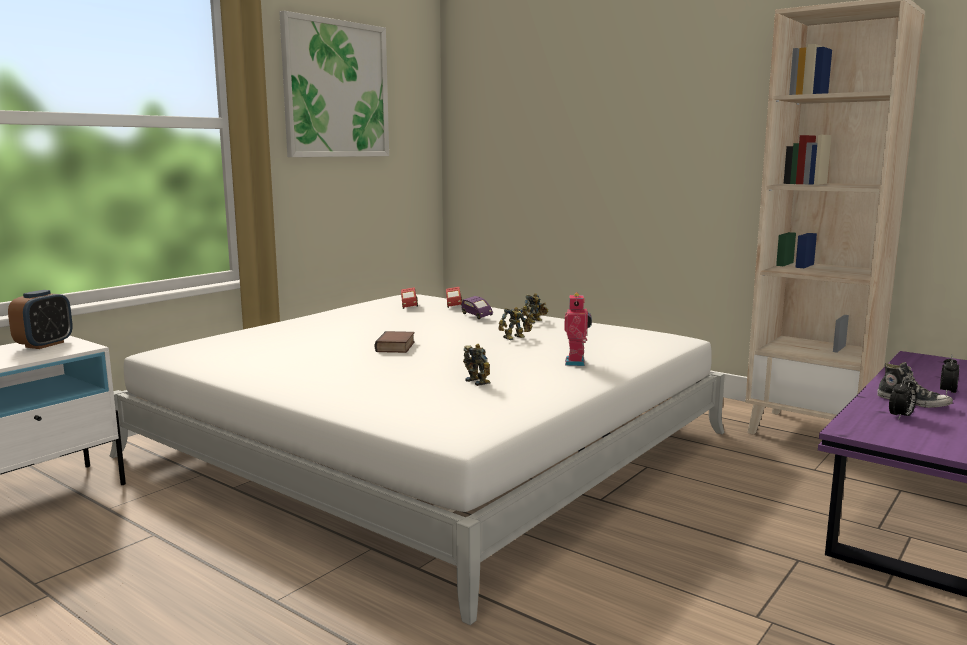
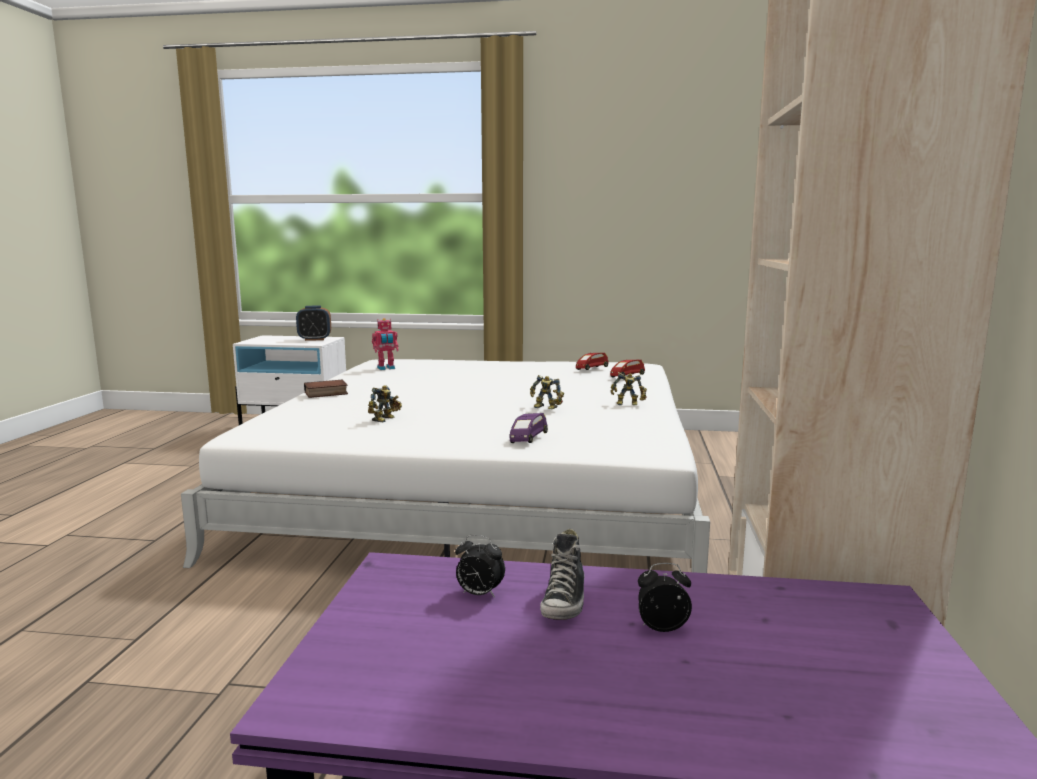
camera: 60 degrees right, 0 degrees up
(336, 89) = (614, 161): picture -> none
(396, 347) = (453, 388): book -> book (325, 393)
(476, 316) = (603, 388): purple toy car -> purple toy car (527, 439)
(576, 362) = (487, 434): toy robot -> toy robot (386, 368)

